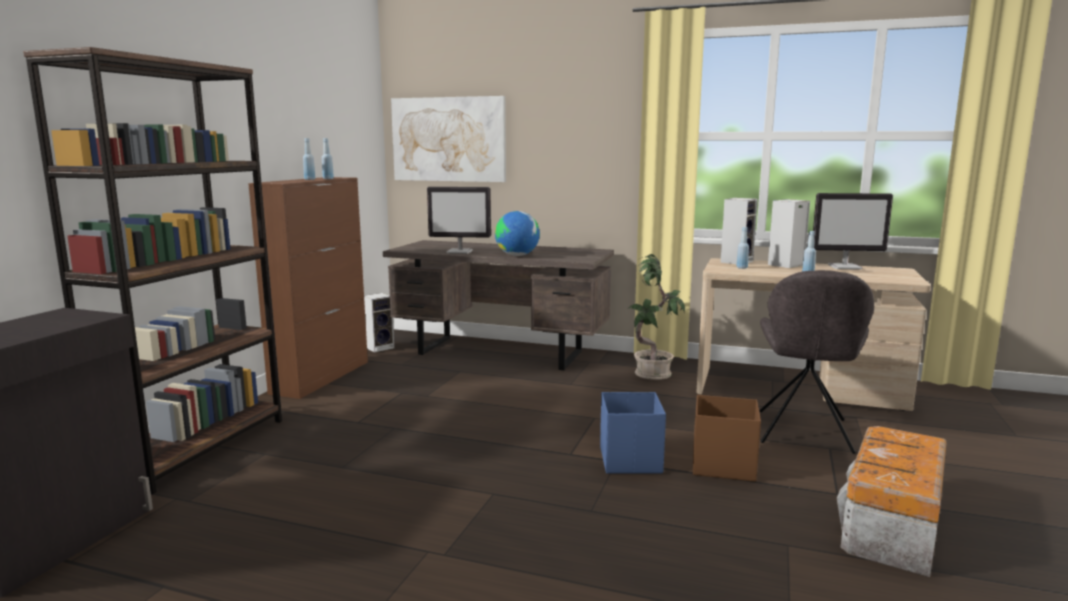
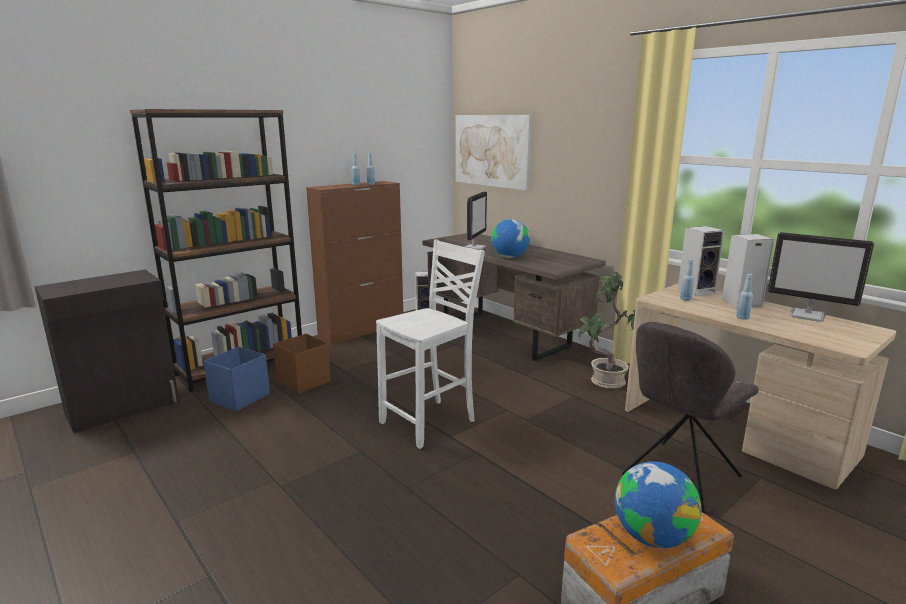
camera: 30 degrees right, 5 degrees up
(460, 252) = (474, 248): monitor -> monitor turned 105 degrees counterclockwise
(532, 447) = (430, 422): none -> white chair
(630, 459) = (489, 455): blue storage box -> blue storage box (241, 397)
(722, 465) = (558, 484): brown storage box -> brown storage box (303, 381)
(907, 457) = (652, 537): none -> globe

